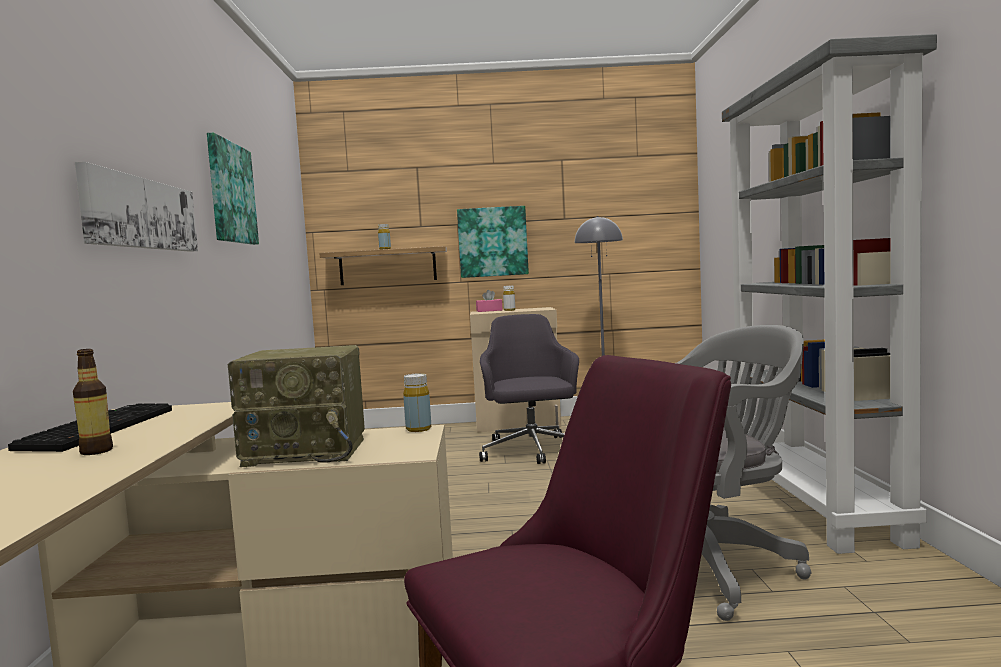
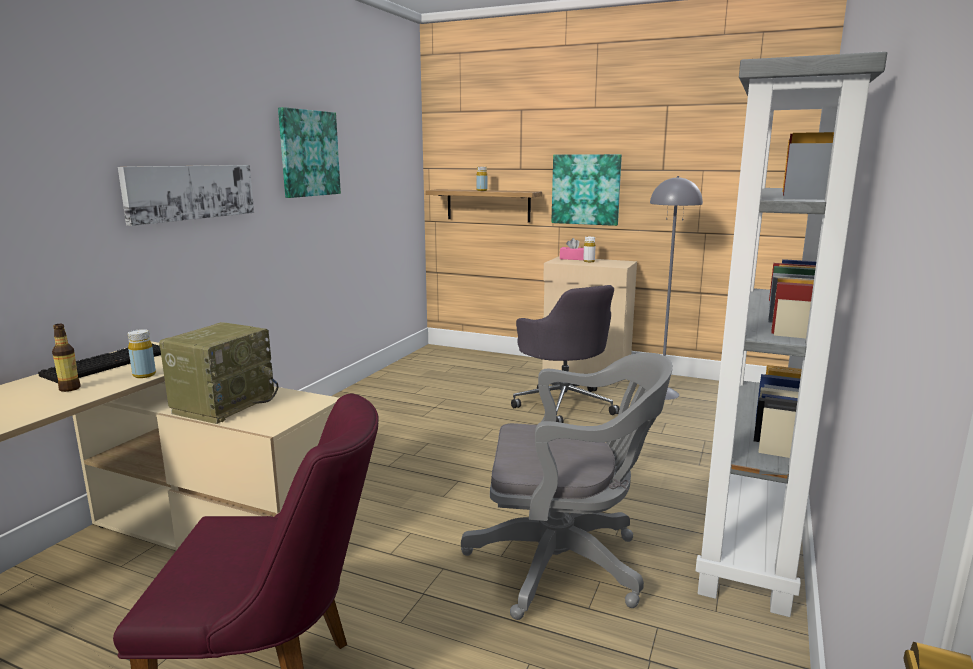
camera: 25 degrees right, 10 degrees up
(308, 451) = (224, 404): radio -> radio turned 90 degrees counterclockwise
(418, 429) = (318, 399): yellow bottle -> yellow bottle (144, 375)
(531, 451) = (564, 404): grey office chair -> grey office chair turned 135 degrees clockwise

